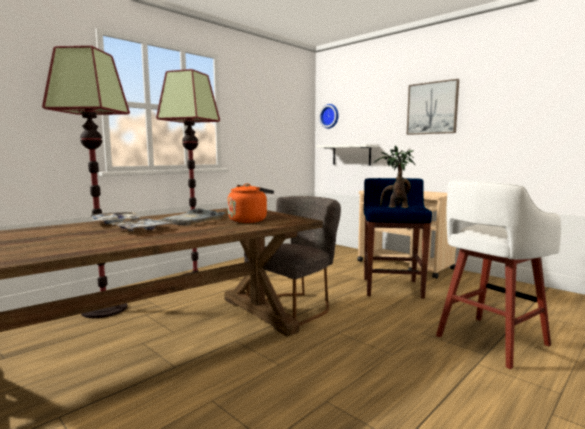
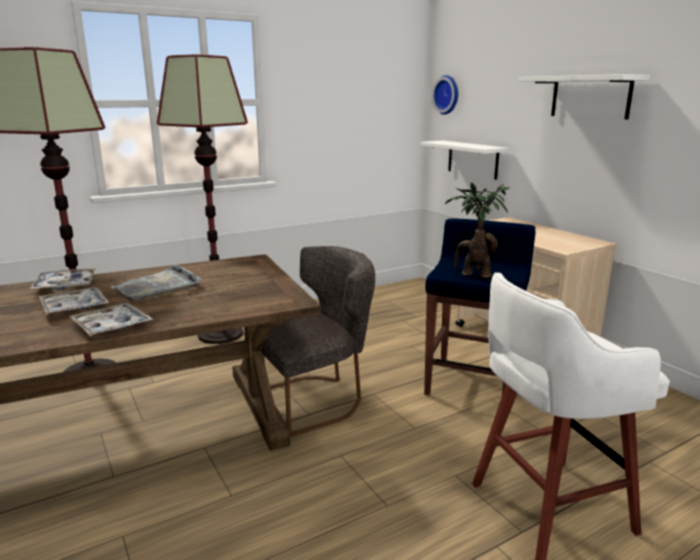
camera: 15 degrees right, 10 degrees up
(187, 235) = (112, 326): none -> tray
(249, 220) = (224, 296): orange kettle -> none
(432, 108) = (590, 97): picture -> white shelf

